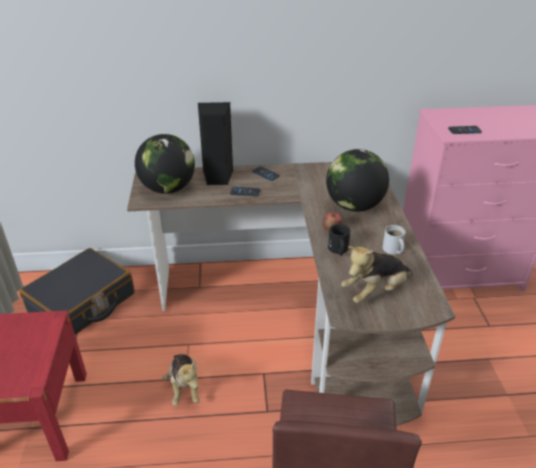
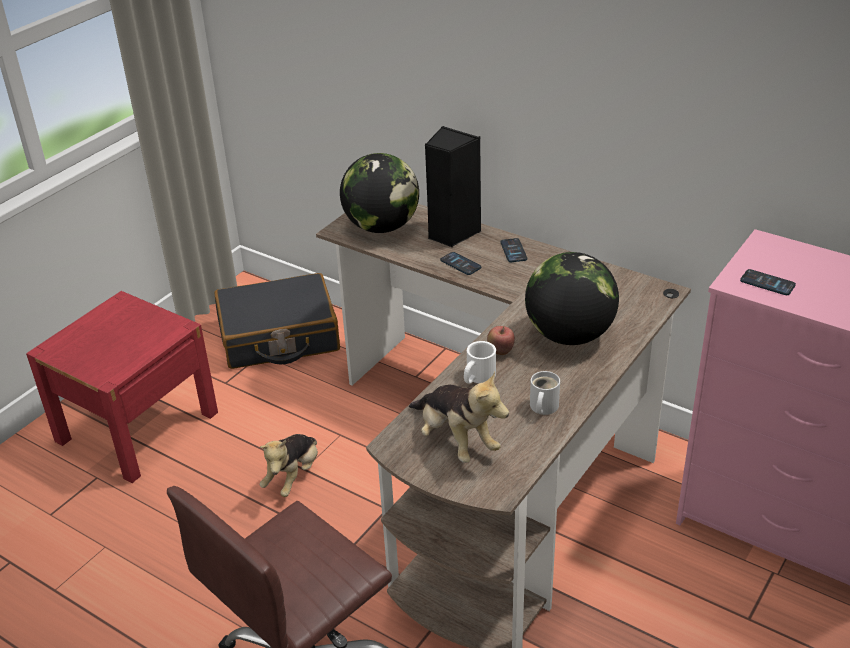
camera: 40 degrees right, 0 degrees up
(338, 250) = (477, 378): black mug -> white mug
(375, 291) = (456, 440): plush toy -> plush toy turned 135 degrees counterclockwise

